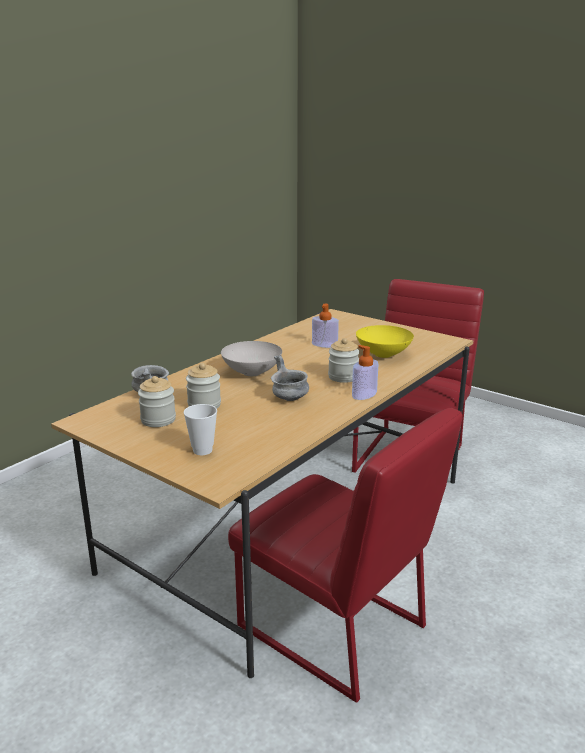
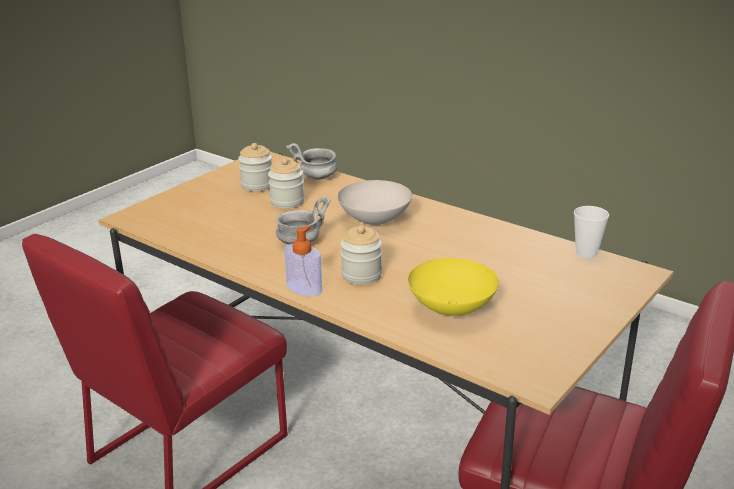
camera: 90 degrees right, 5 degrees up
(202, 450) = (189, 207): cup -> cup (586, 253)
(324, 344) = (484, 264): soap dispenser -> none

